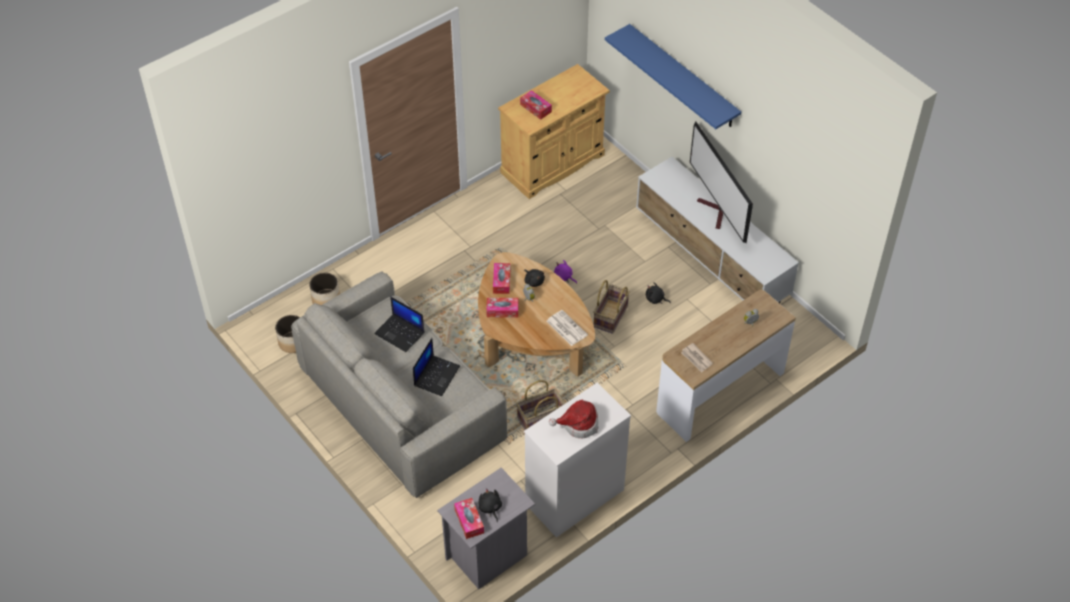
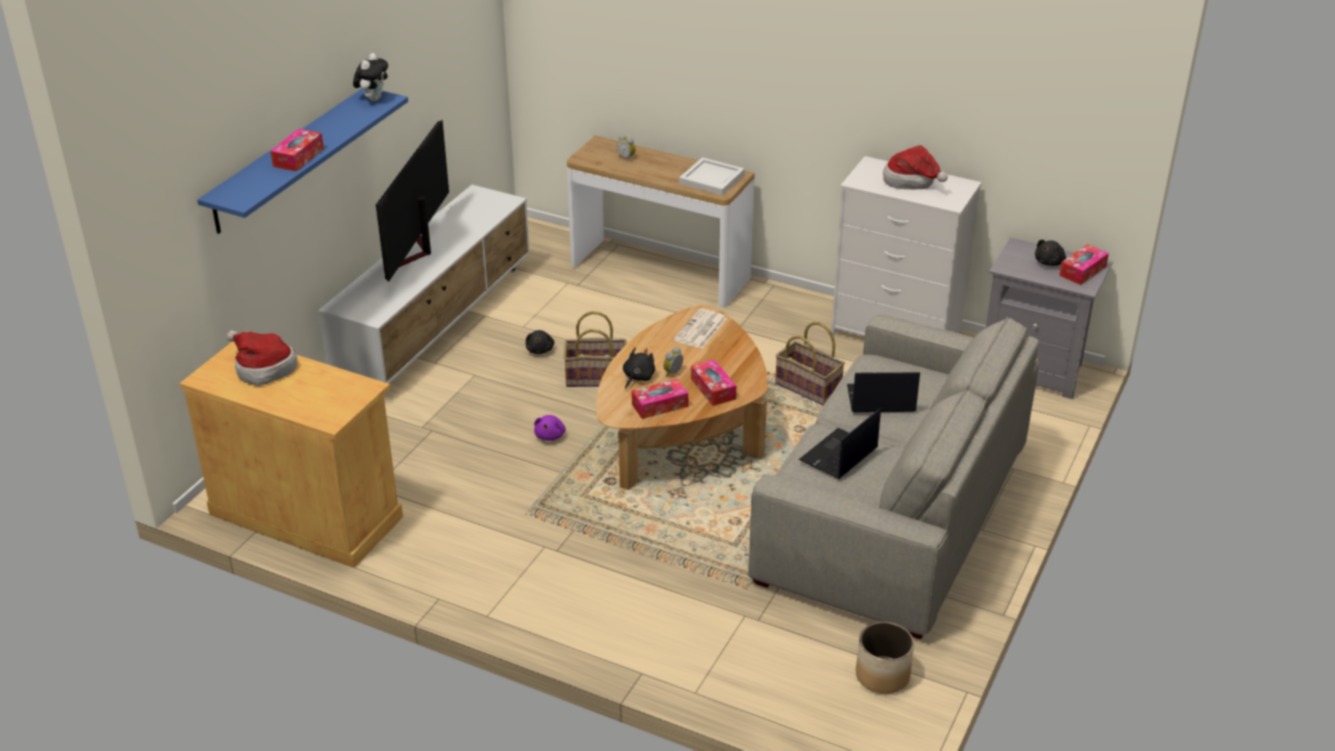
camera: 115 degrees left, 15 degrees down
(326, 300) = (767, 672): planter -> none
(400, 333) = (838, 455): laptop -> laptop turned 150 degrees counterclockwise
(535, 108) = (319, 394): tissue box -> tissue box (298, 157)
(572, 93) = (263, 369): none -> hat
(696, 359) = (711, 178): newspaper -> white tray
(716, 212) = (417, 253): television -> television turned 150 degrees clockwise
(720, 111) = (373, 98): none -> plush toy

